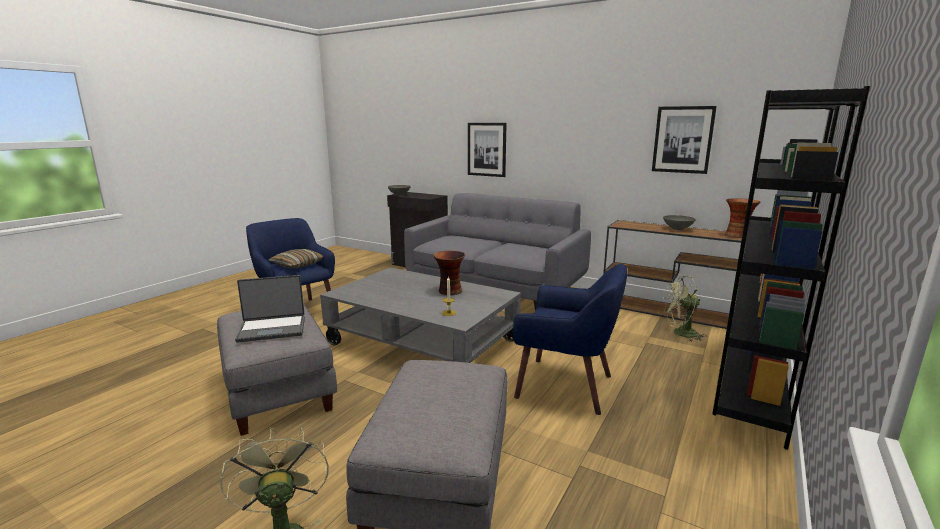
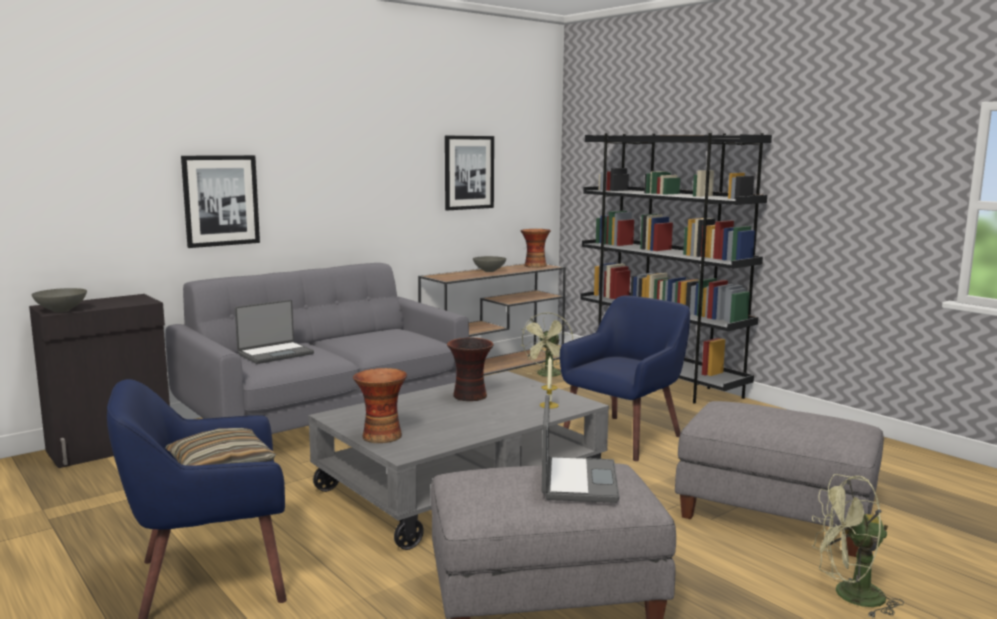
camera: 70 degrees left, 5 degrees down
(363, 284) = (381, 436): none -> vase
(458, 239) = (275, 354): none -> laptop

